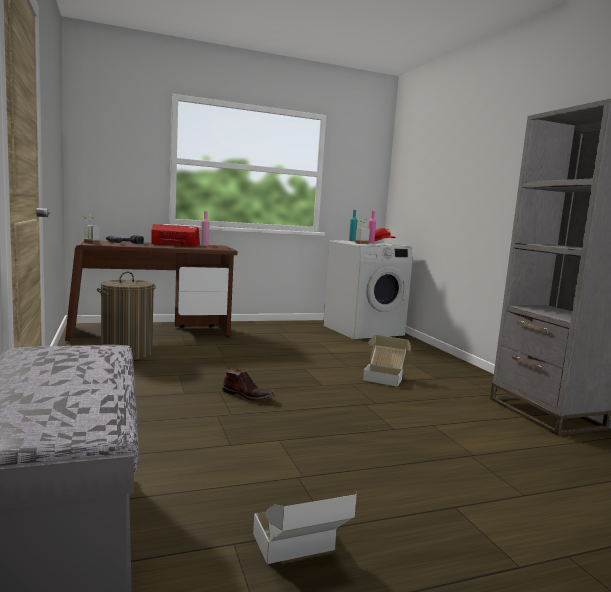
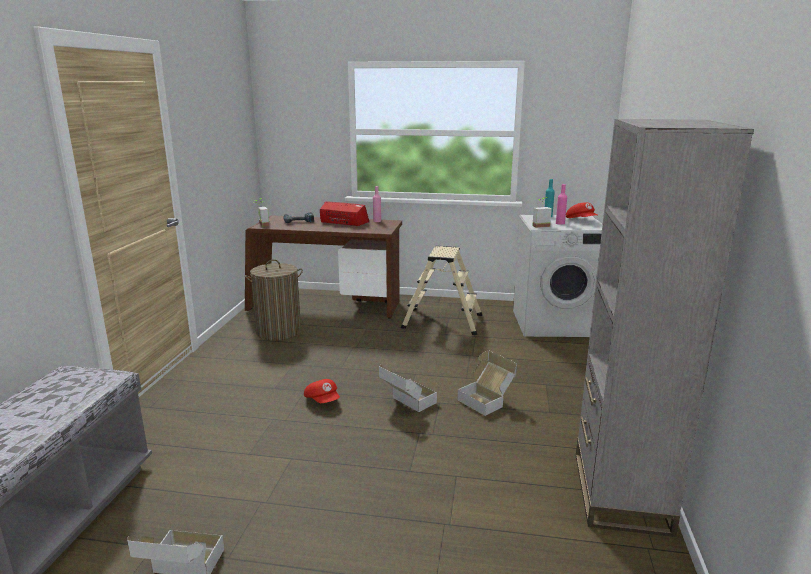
camera: 30 degrees right, 10 degrees up
(248, 396) = (323, 400): brown boot -> red cap
(277, 335) = (442, 321): none -> beige step ladder
(326, 388) = (406, 404): none -> cardboard box

